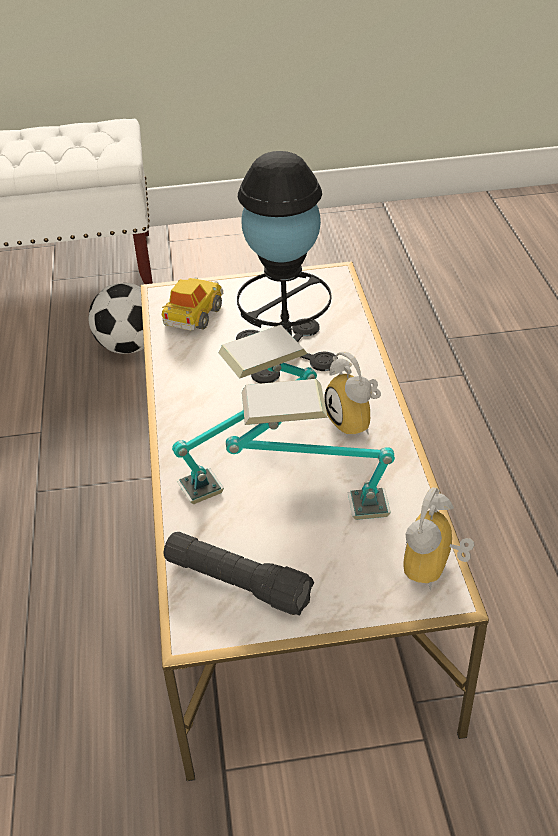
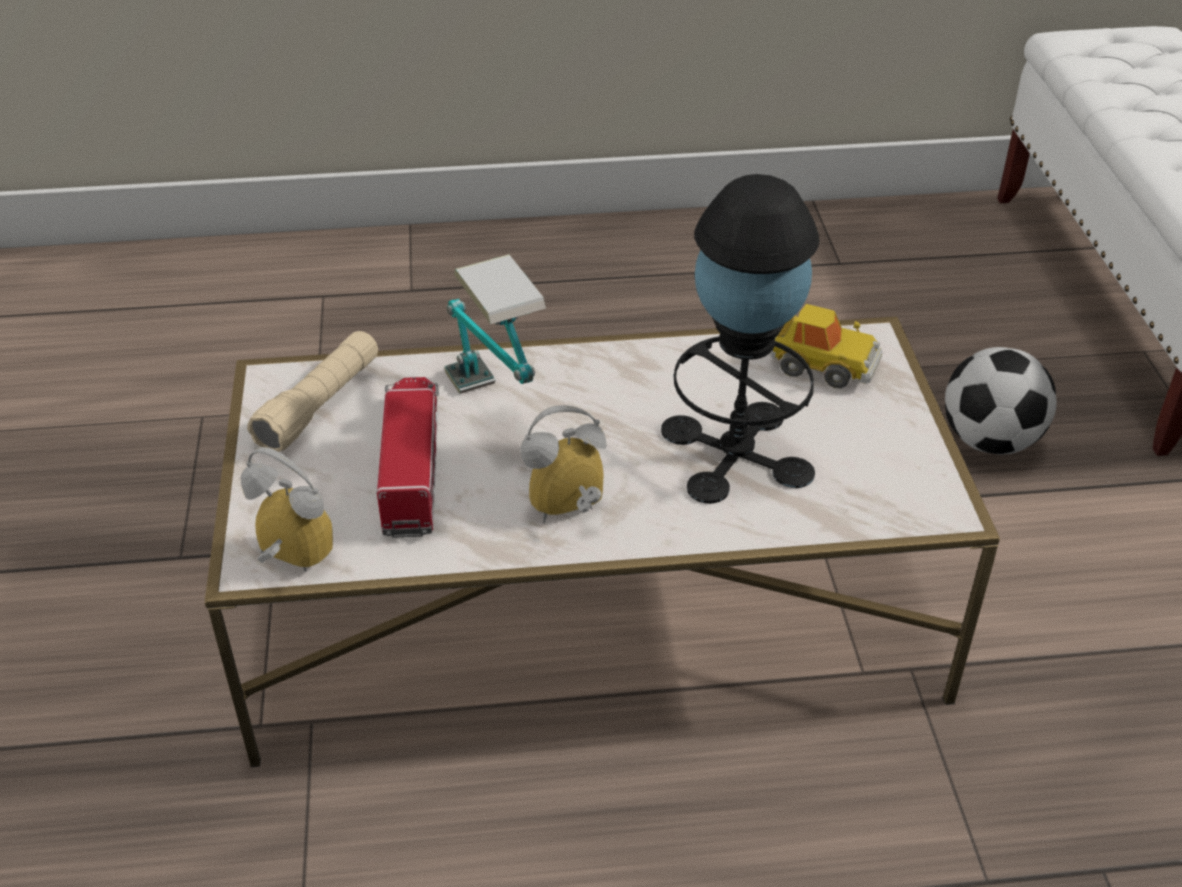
camera: 90 degrees right, 0 degrees up
(237, 583) = (320, 405): black flashlight -> beige flashlight
(313, 511) = (412, 465): table lamp -> toy truck

